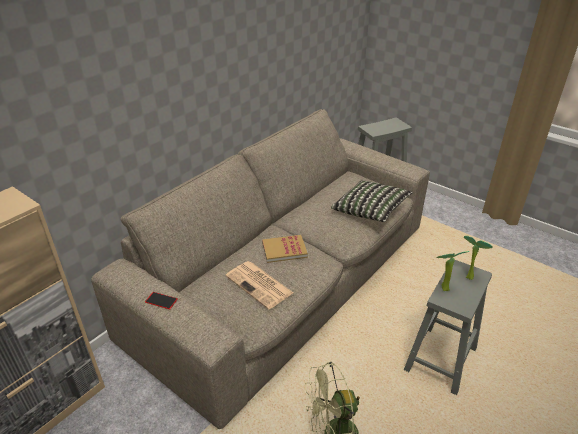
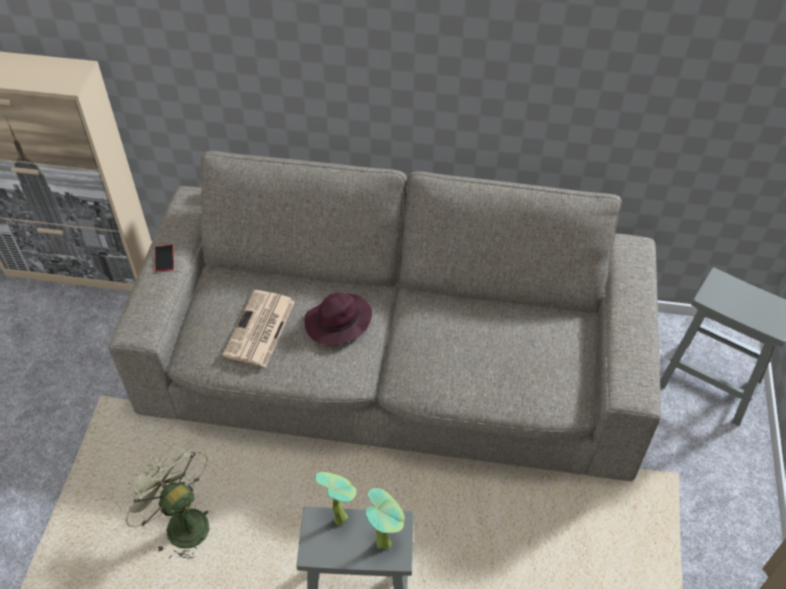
camera: 60 degrees right, 15 degrees up
(284, 250) = (338, 323): book -> purple hat
(370, 211) = (494, 380): pillow -> none

